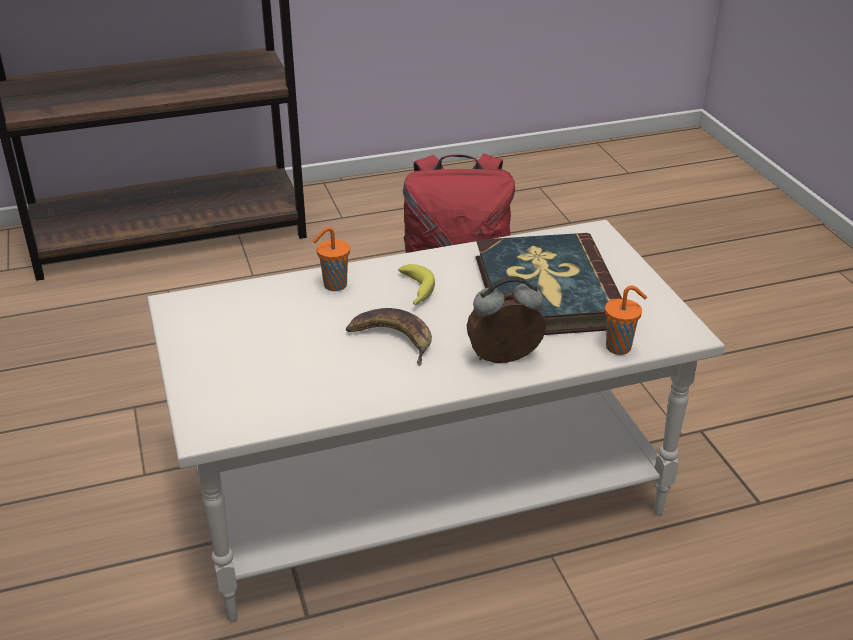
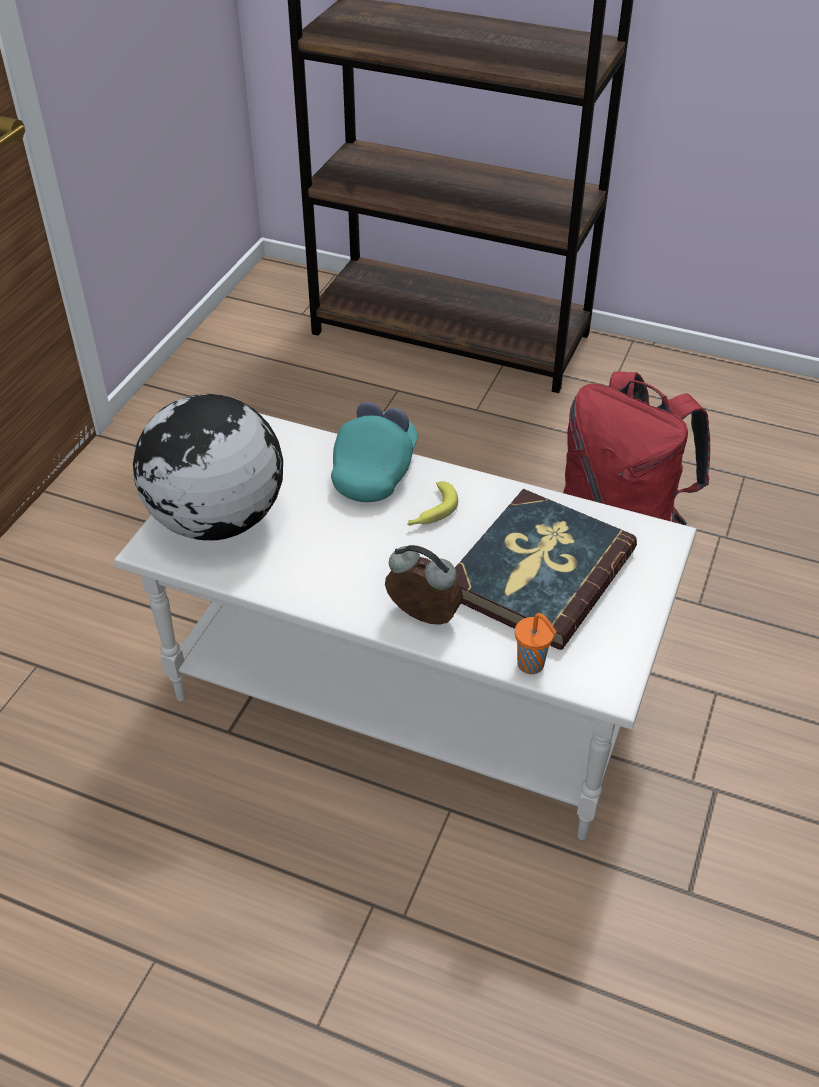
camera: 40 degrees right, 10 degrees up
(240, 382) = (216, 520): none -> globe
(333, 286) = (375, 470): orange cup -> turquoise cap
(393, 339) = (361, 547): banana -> none

